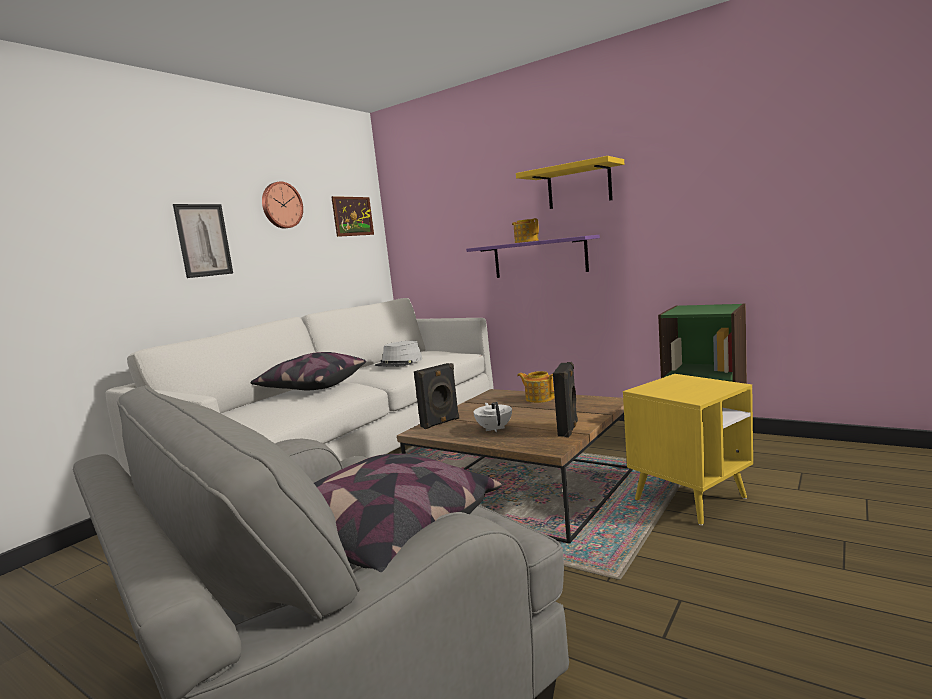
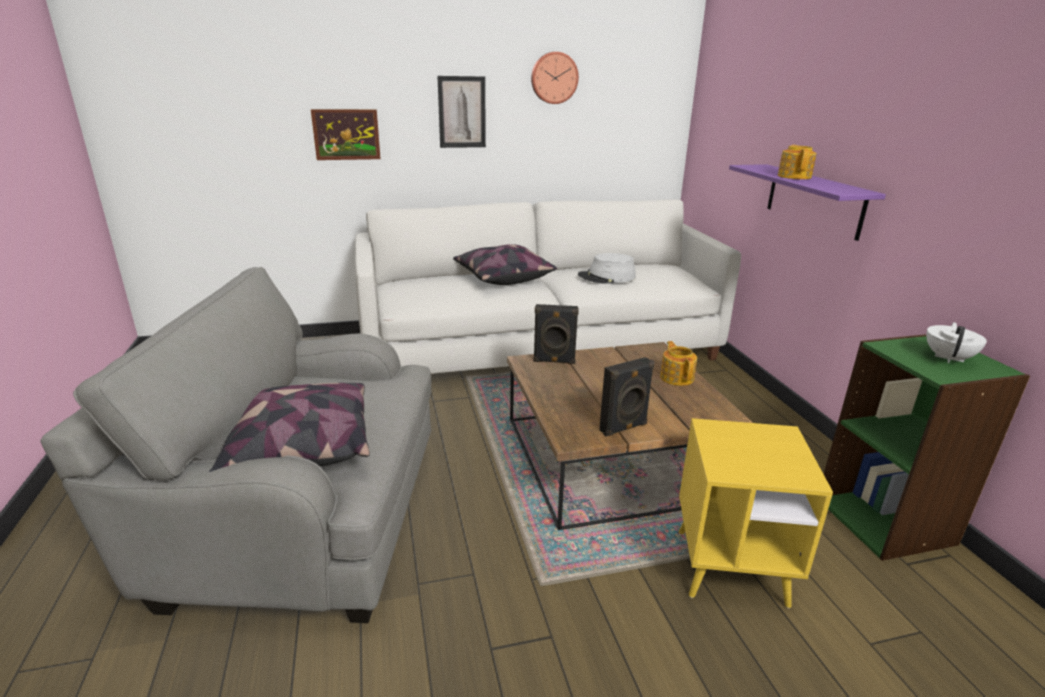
camera: 40 degrees right, 15 degrees up
(352, 216) = (646, 92): picture -> picture (346, 134)
(494, 429) = (574, 392): white teapot -> white teapot (948, 358)
(579, 186) = (885, 114): yellow shelf -> none

